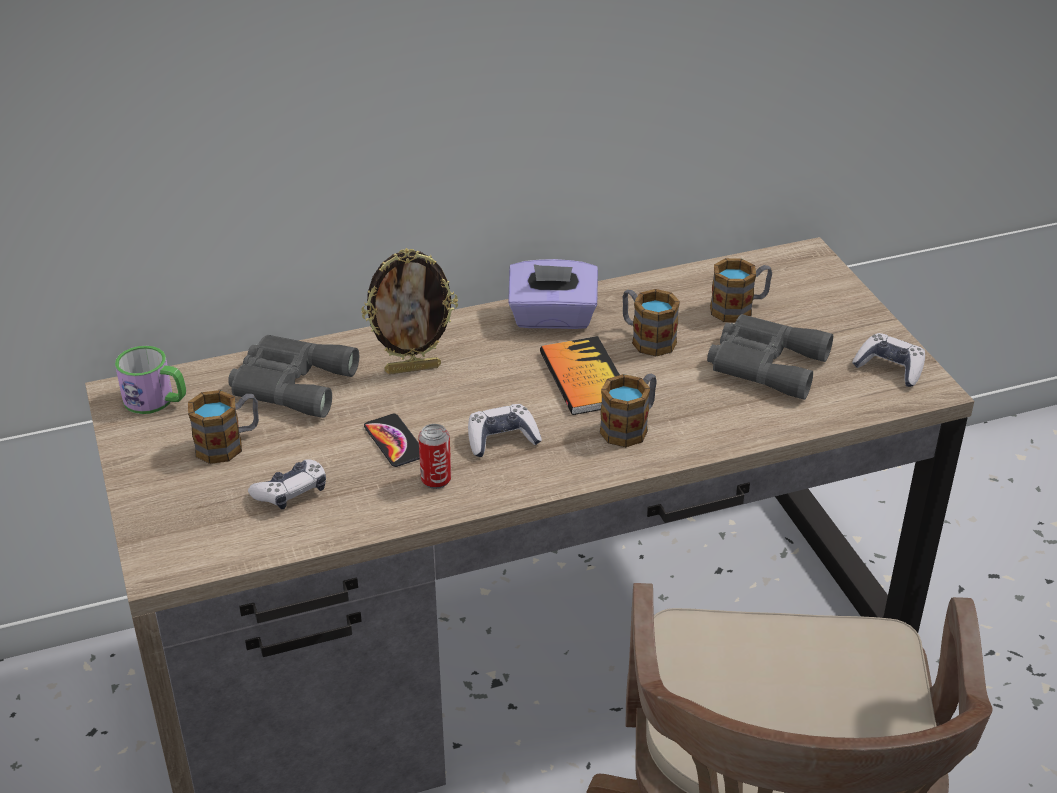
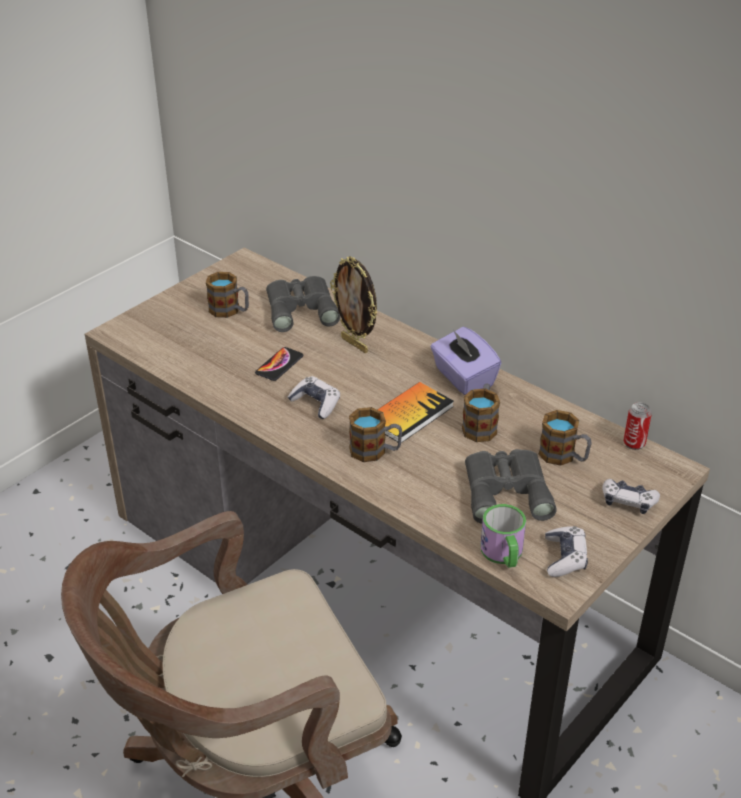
camera: 60 degrees right, 0 degrees up
(156, 400) = (247, 274): mug -> mug (503, 554)
(291, 492) = (205, 347): game controller -> game controller (628, 501)
(436, 480) = (256, 393): can -> can (634, 443)

